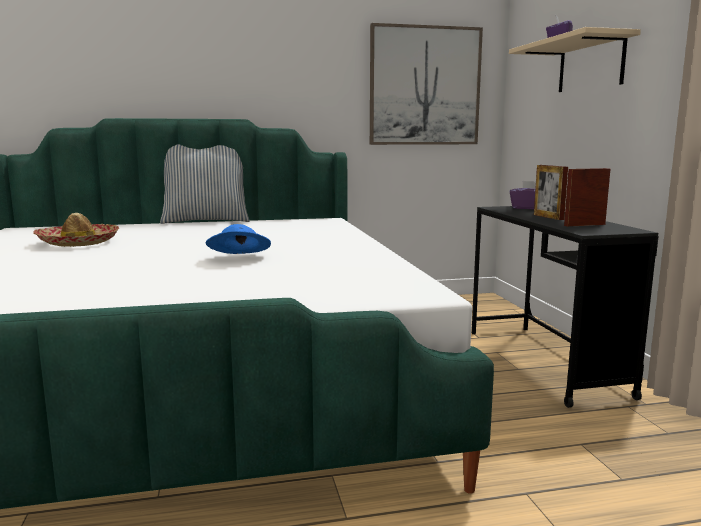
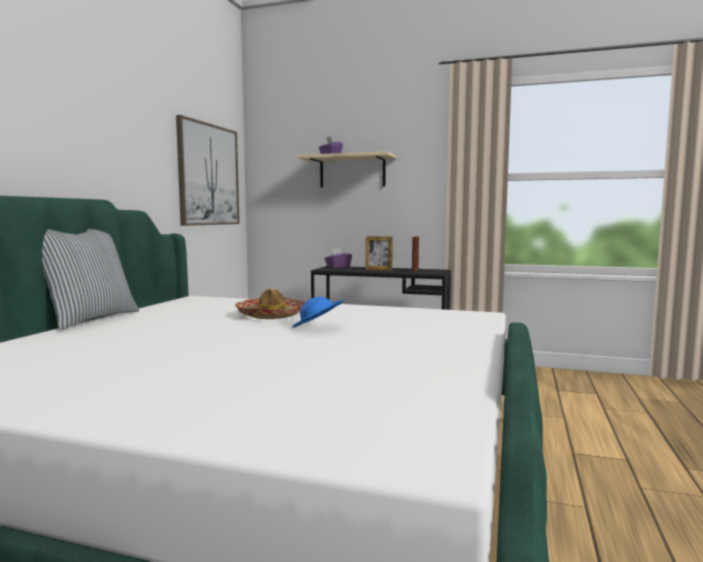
camera: 60 degrees left, 5 degrees down
(78, 243) = (100, 361): hat -> hat (271, 315)

